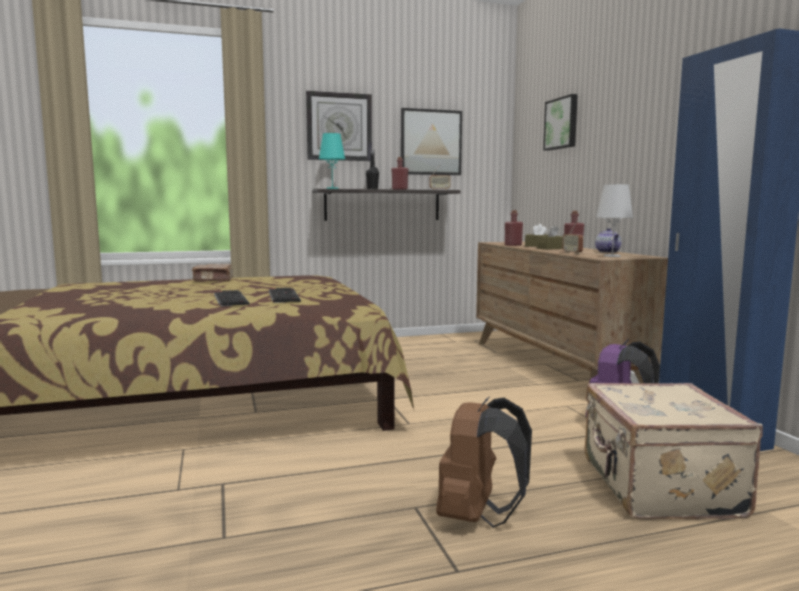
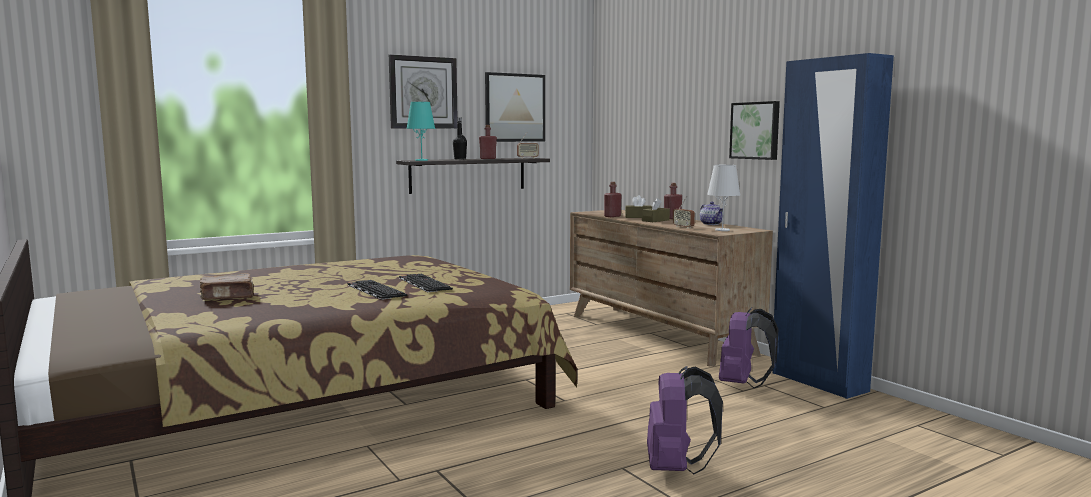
camera: 15 degrees left, 0 degrees up
(213, 280) = (314, 267): brown book -> brown book (228, 297)
(477, 517) = (677, 468): brown backpack -> purple backpack
(562, 123) = (652, 95): picture -> picture (756, 130)
(657, 488) = (799, 431): beige suitcase -> none

